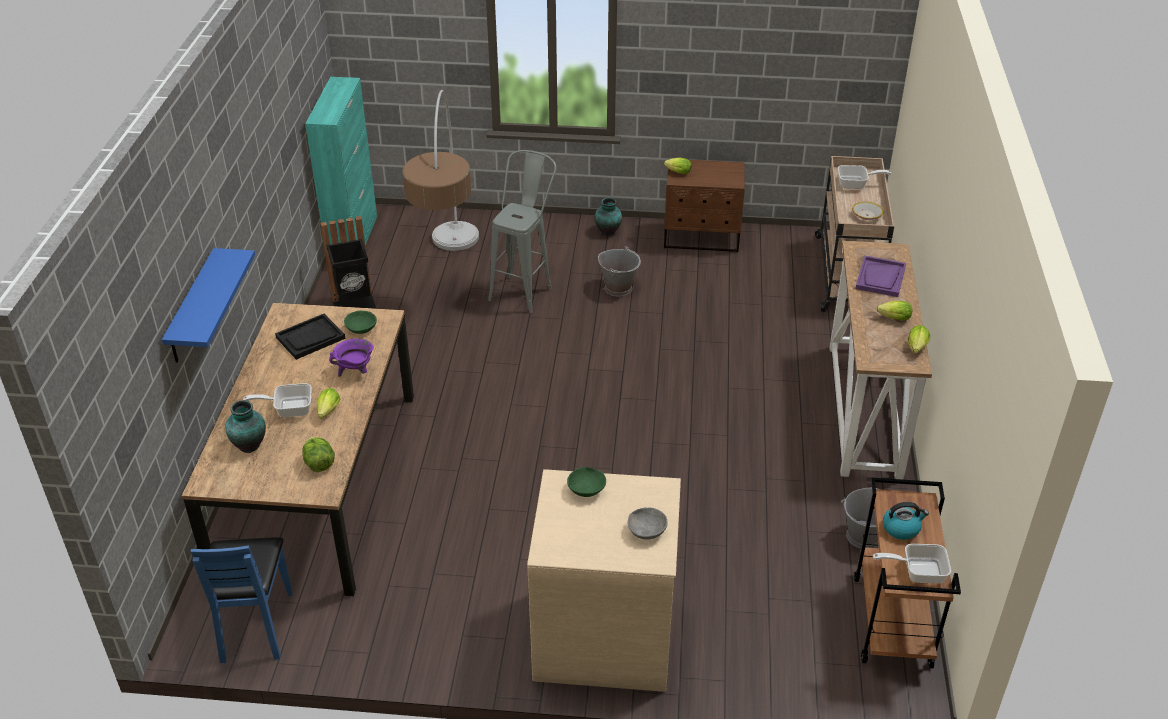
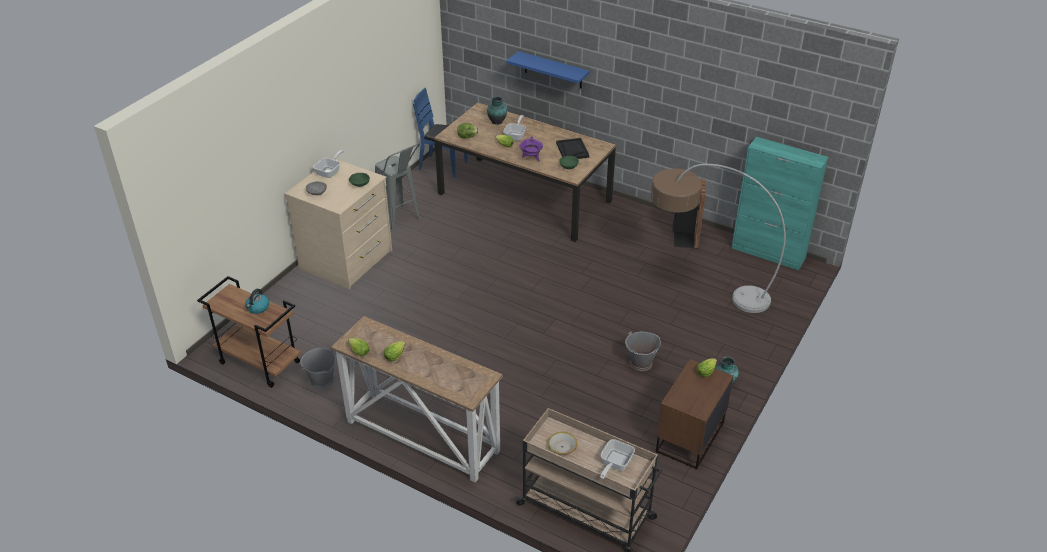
camera: 115 degrees right, 0 degrees up
(525, 289) = (665, 316): grey stool -> grey stool (401, 222)
(880, 278) = (442, 371): purple tray -> none
(917, 571) = (228, 300): frying pan -> frying pan (330, 171)

